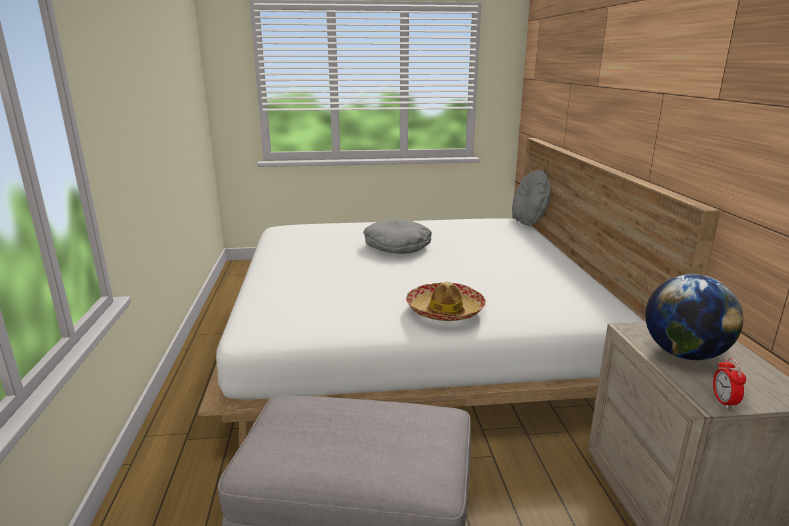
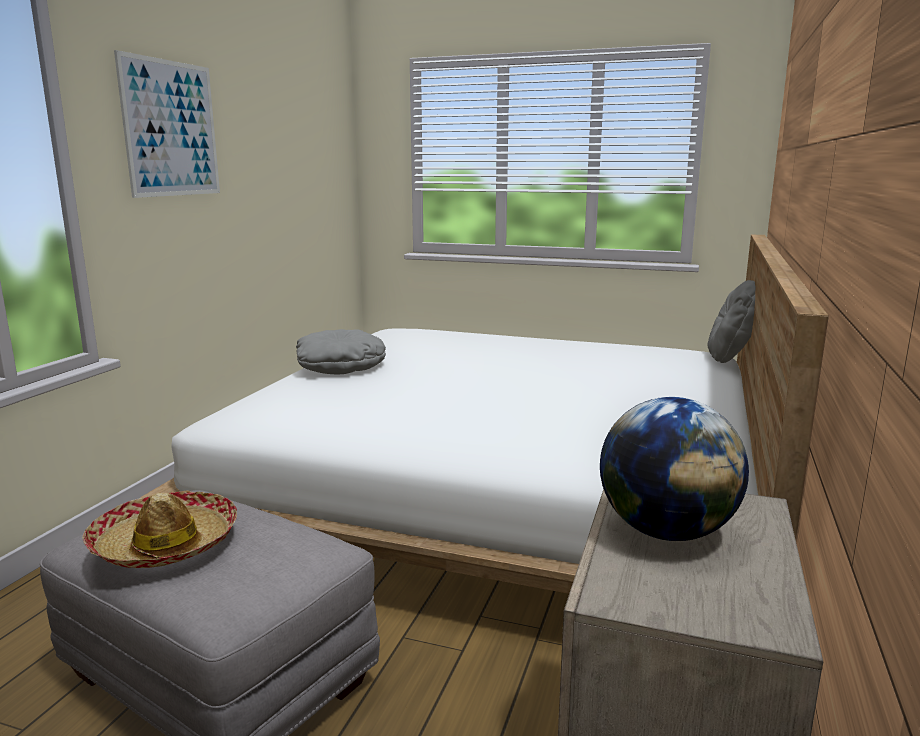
camera: 25 degrees right, 5 degrees down
(121, 77) = (171, 129): none -> picture
(398, 246) = (498, 362): grey pillow -> grey pillow (342, 366)
(445, 310) = (455, 435): hat -> hat (164, 544)
(723, 402) = (627, 600): alarm clock -> none

